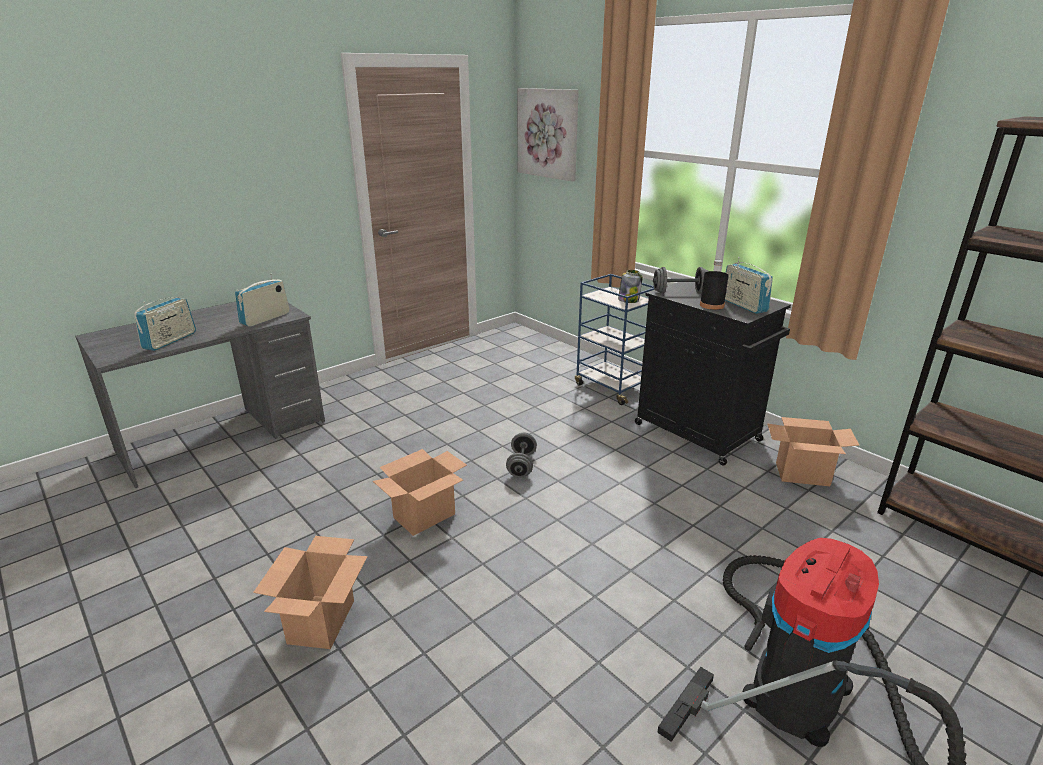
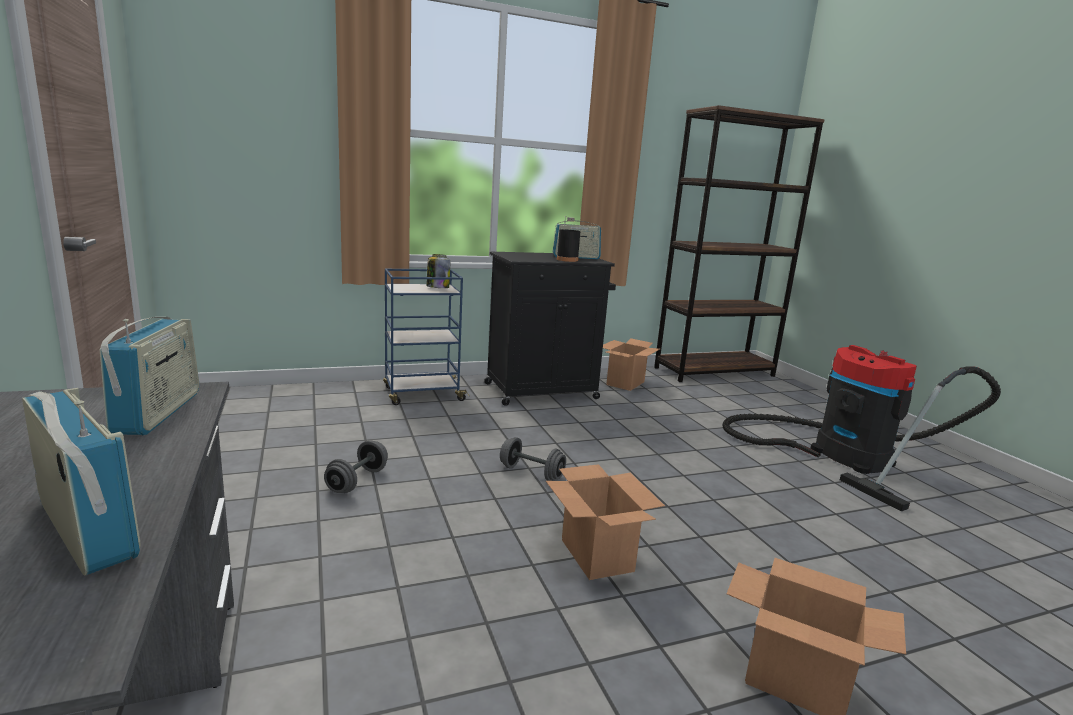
camera: 70 degrees left, 10 degrees down
(265, 318) = (158, 412): radio -> radio turned 150 degrees counterclockwise
(548, 133) = (220, 103): picture -> none
(679, 292) = (525, 258): grey dumbbell -> grey dumbbell (357, 481)

